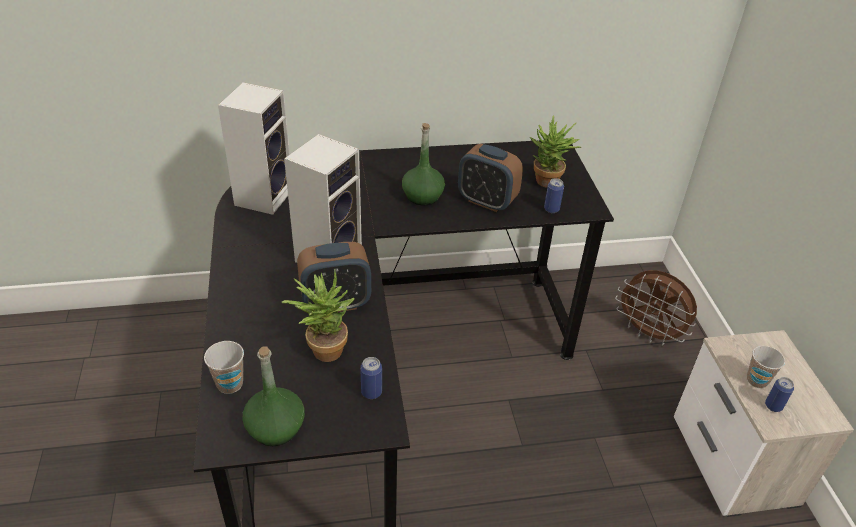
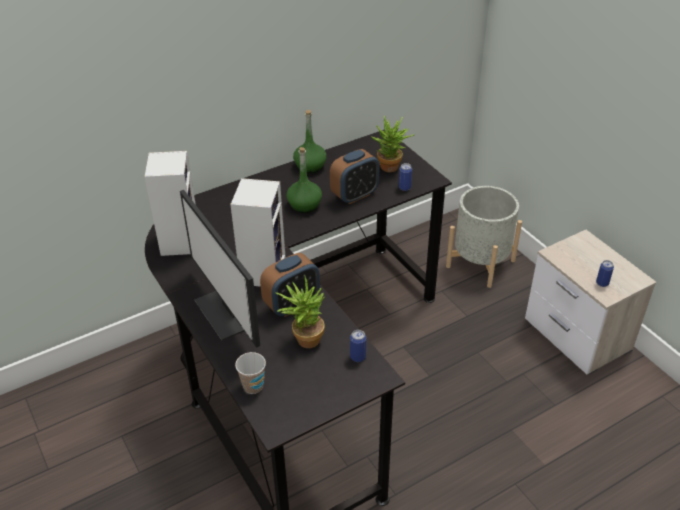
camera: 20 degrees left, 0 degrees up
(260, 289) = (227, 312): none -> monitor
(276, 428) = (307, 403): green bottle -> green bottle (310, 166)
(487, 201) = (354, 195): alarm clock -> alarm clock turned 45 degrees counterclockwise
(649, 333) = (480, 263): brown fan -> grey planter
(757, 380) = (584, 269): cup -> none

